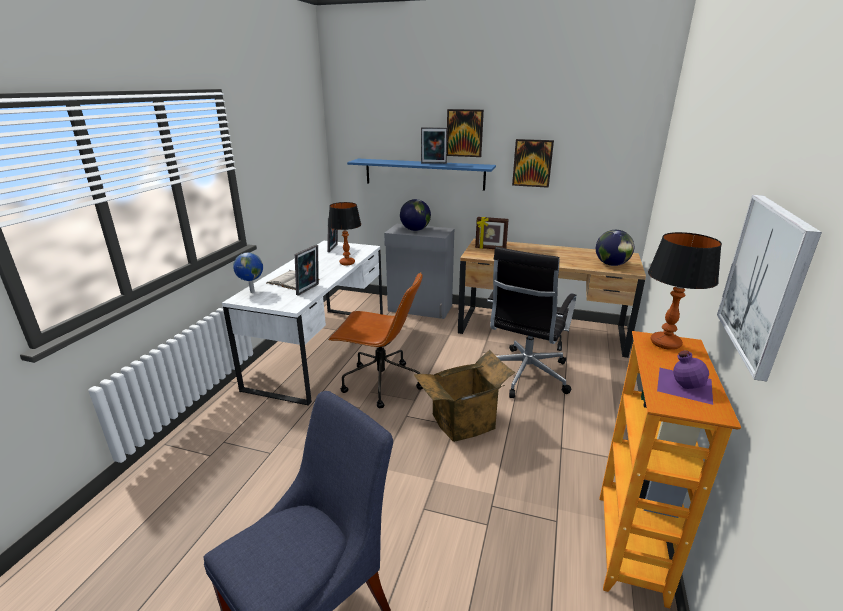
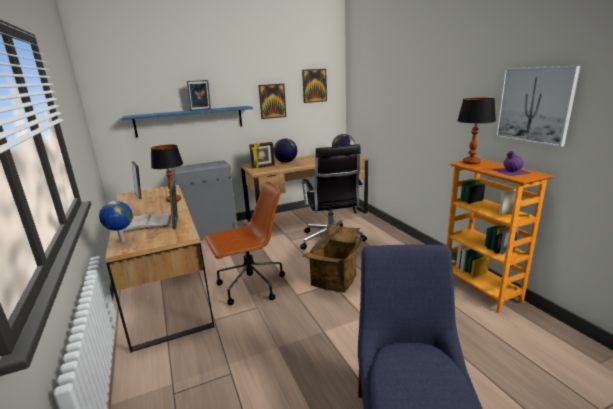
camera: 40 degrees left, 5 degrees down
(321, 349) = (167, 288): white desk -> brown desk
(415, 230) = (197, 167): globe -> globe (286, 162)
(464, 133) = (219, 84): picture -> picture (314, 85)

